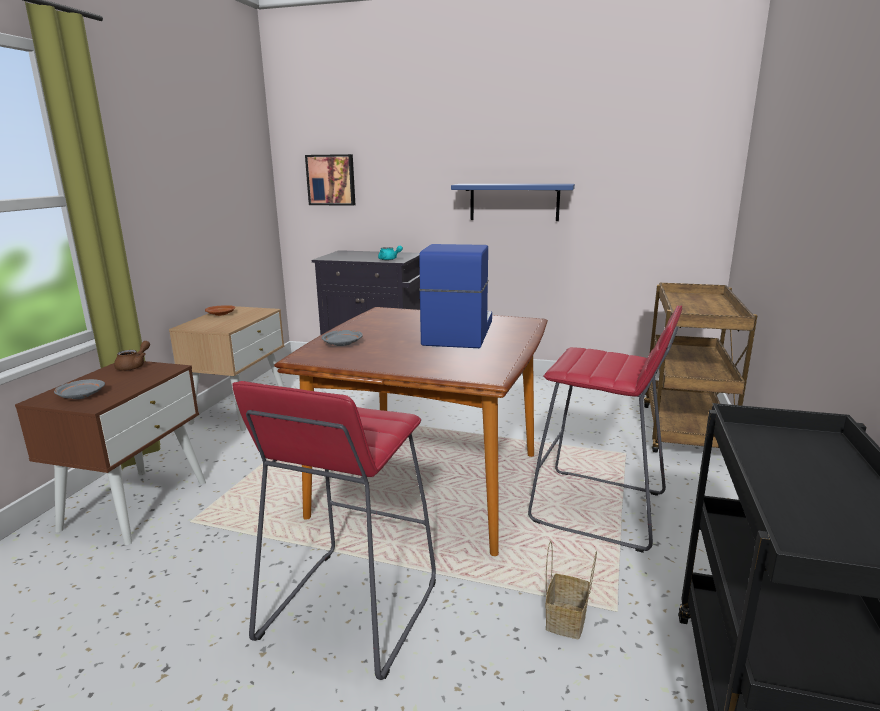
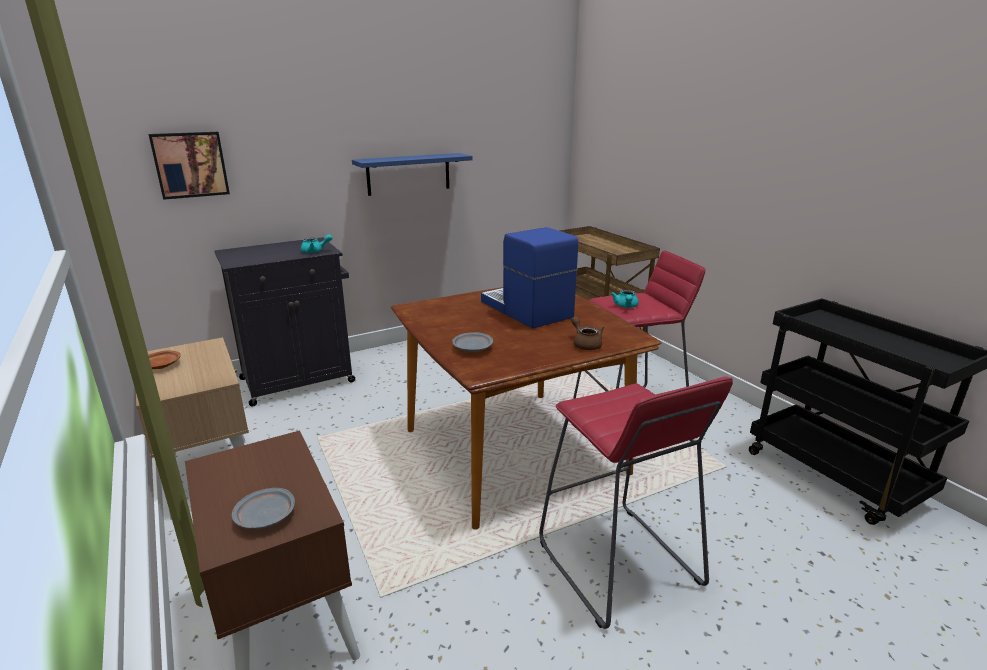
camera: 45 degrees left, 5 degrees up
(134, 366) = (230, 460): brown teapot -> brown teapot (585, 344)
(566, 621) = (717, 487): basket -> none
(583, 361) = (625, 306): none -> turquoise teapot

